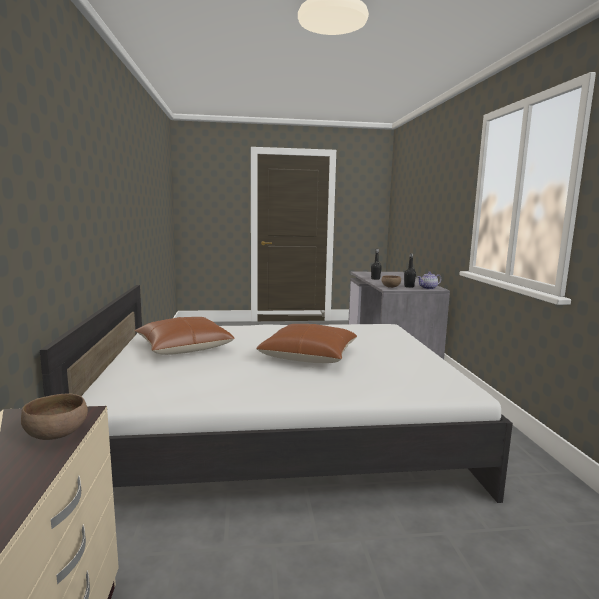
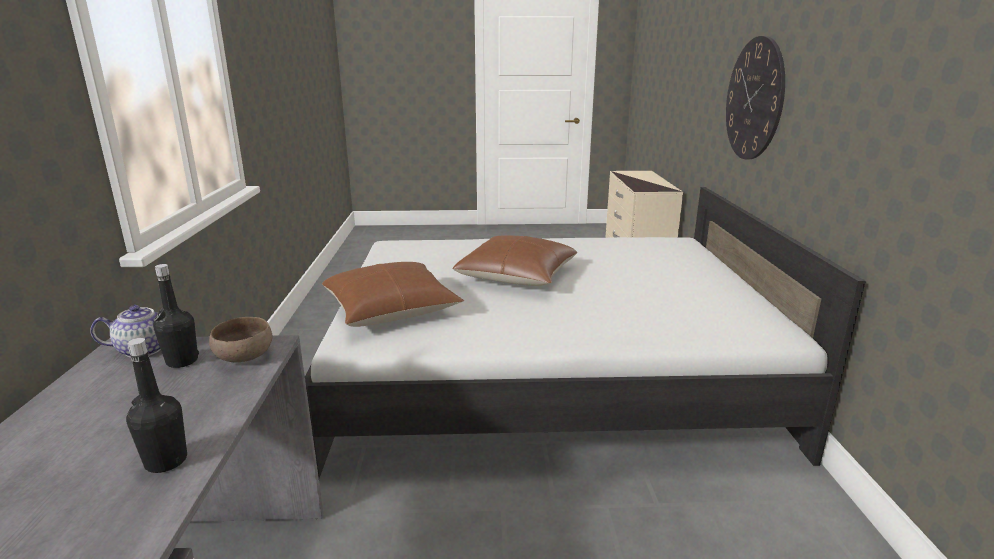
camera: 175 degrees left, 10 degrees up
(58, 434) = (638, 185): brown bowl -> none
(68, 210) = (754, 99): none -> wall clock
(183, 347) = (680, 290): brown pillow -> brown pillow (391, 310)

